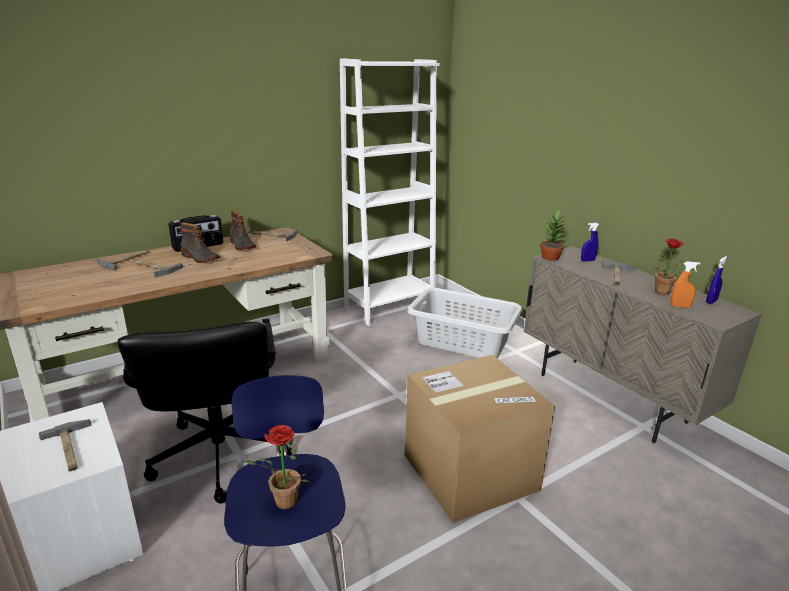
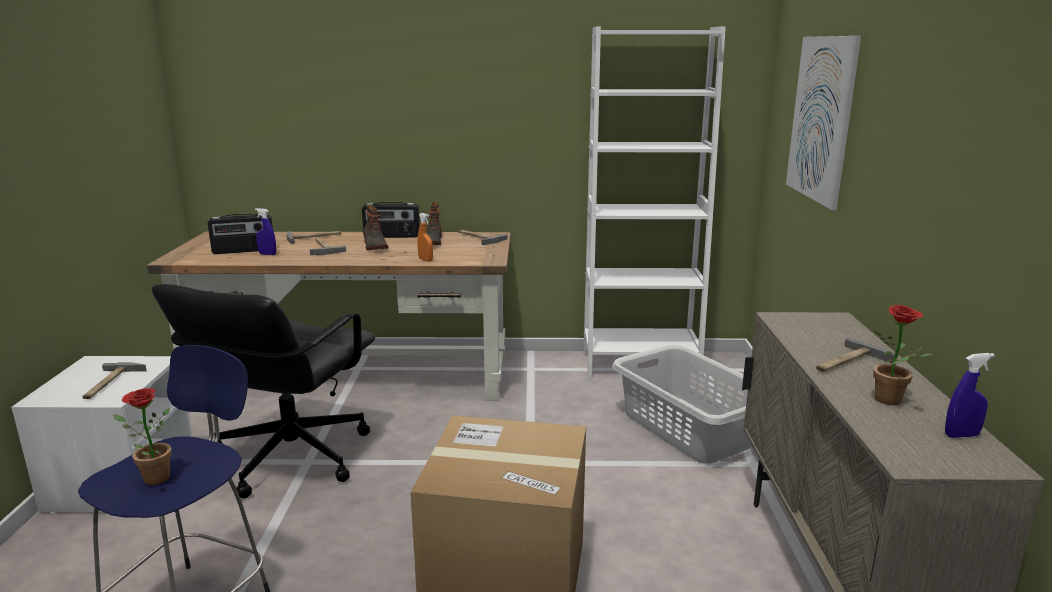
camera: 35 degrees right, 5 degrees down
(77, 286) = (243, 251): none -> radio
(517, 125) = (821, 119): none -> picture
(551, 257) = (779, 319): potted plant -> none
(587, 261) = (835, 334): blue spray bottle -> blue spray bottle (267, 254)
(680, 306) = (879, 425): orange spray bottle -> orange spray bottle (425, 260)

